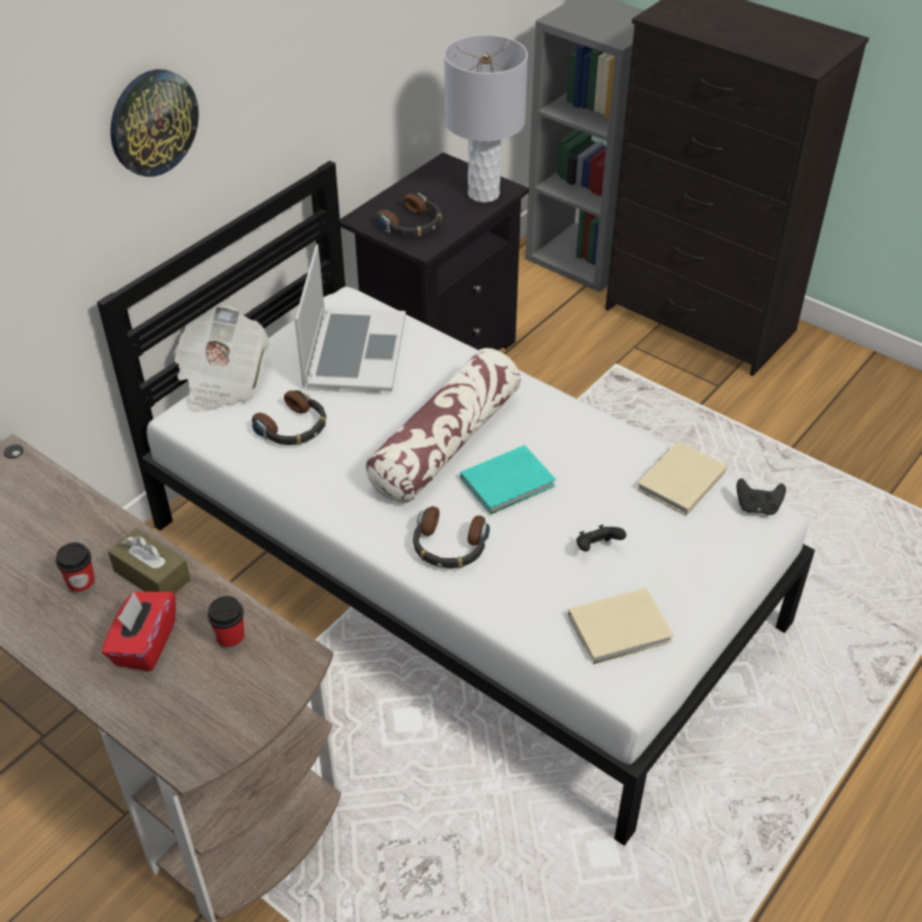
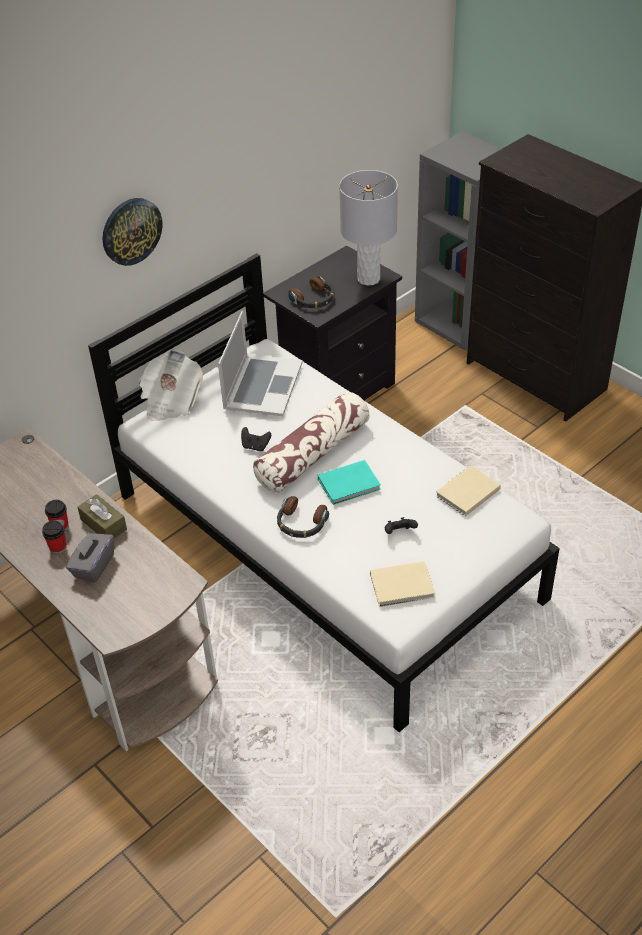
camera: 10 degrees right, 0 degrees up
(144, 644) = (93, 566): red tissue box -> grey tissue box
(231, 639) = (146, 567): cup -> cup (58, 548)
(293, 428) = (213, 436): headphones -> none
(757, 507) = (516, 515): black game controller -> black game controller (255, 446)

